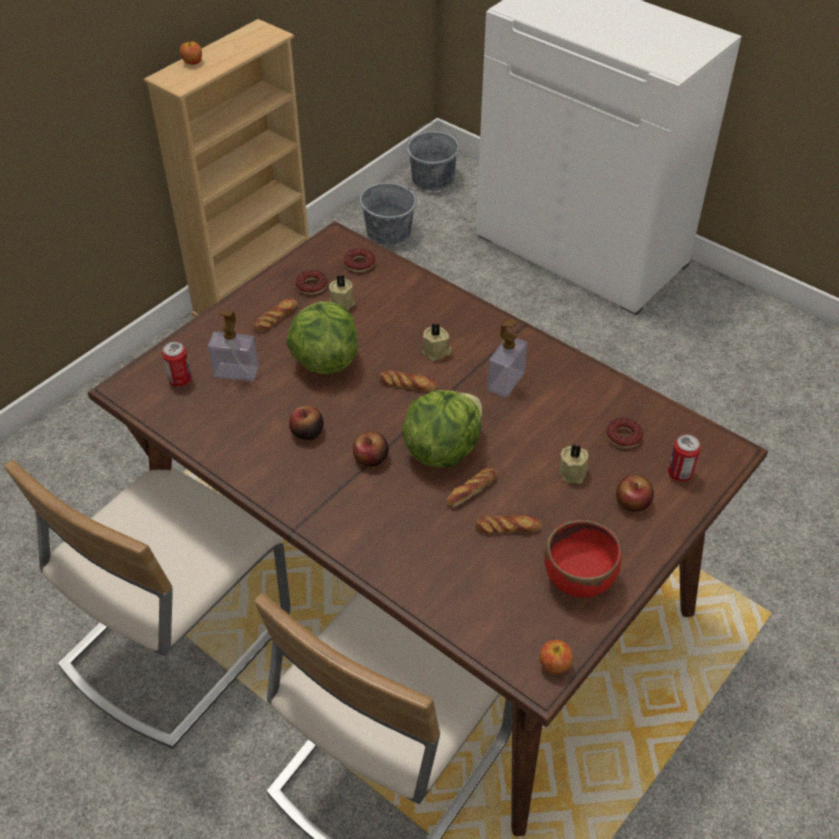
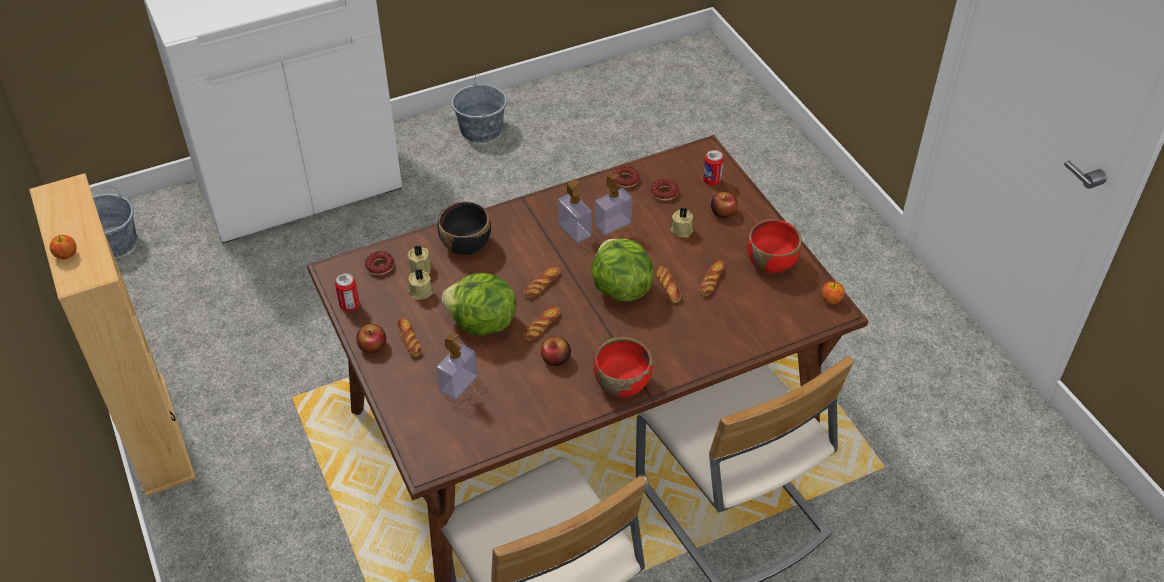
camera: 65 degrees left, 0 degrees up
(180, 380) = (443, 424): can -> can (349, 305)
(300, 498) = (621, 383): none -> red bowl
(312, 286) = (385, 304): donut -> donut (625, 180)
(348, 405) = (541, 325): none -> bread
(371, 458) = (605, 330): apple -> apple (372, 345)
(389, 232) = (161, 302): grey bucket -> grey bucket (481, 129)
(427, 309) = (466, 244): none -> black bowl
(436, 352) = (518, 256): beige candle -> beige candle (421, 267)
(538, 409) = (613, 224): none -> soap dispenser

